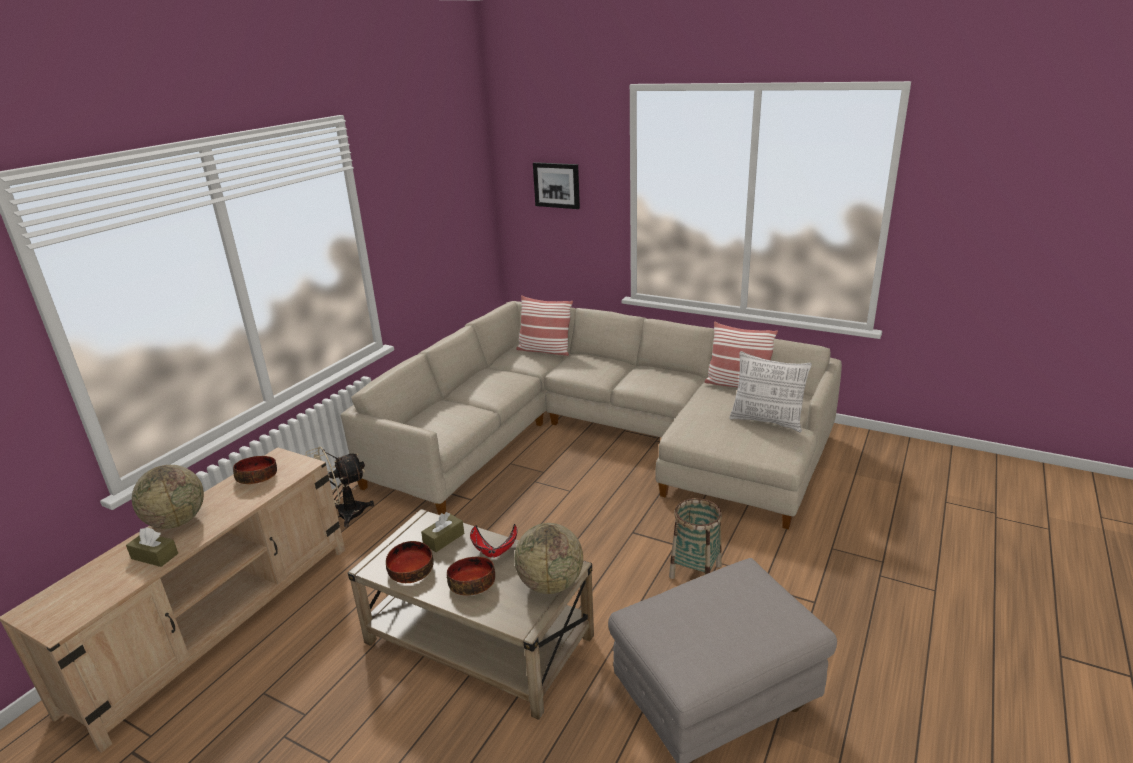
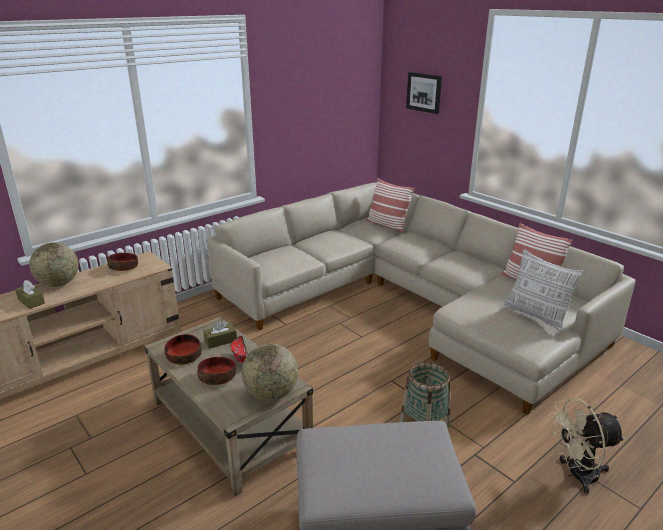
camera: 20 degrees right, 0 degrees up
(343, 515) = (195, 313): beige fan -> beige fan (576, 475)

